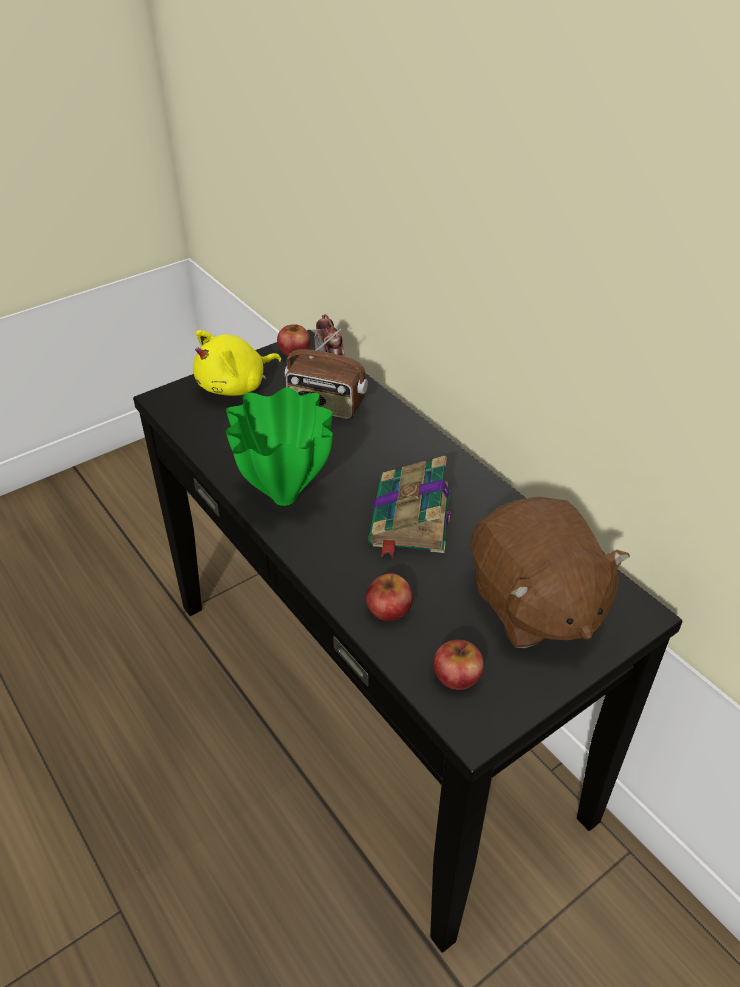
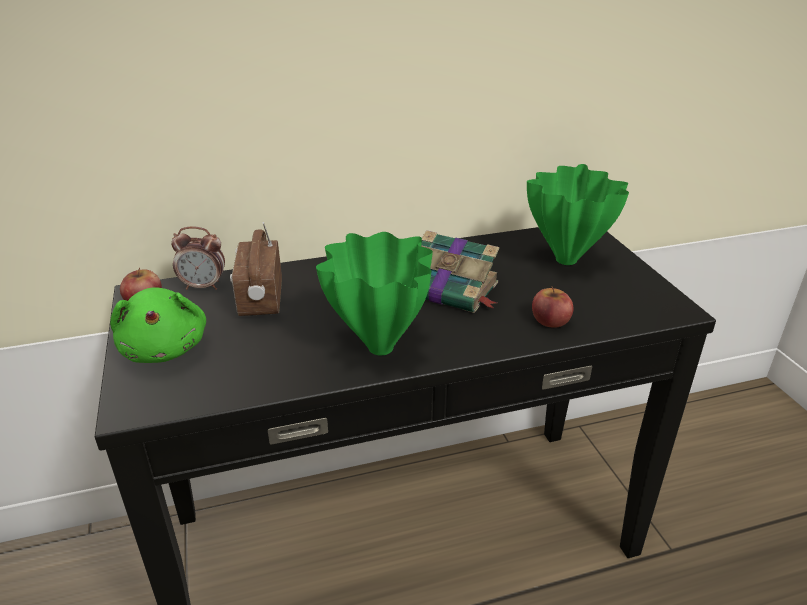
camera: 70 degrees left, 10 degrees down
(236, 386) = (165, 348): yellow plush toy -> green plush toy
(326, 406) = (260, 299): radio -> radio turned 135 degrees clockwise
(457, 675) = (627, 305): apple -> none
(534, 605) = (565, 261): brown plush toy -> green vase

